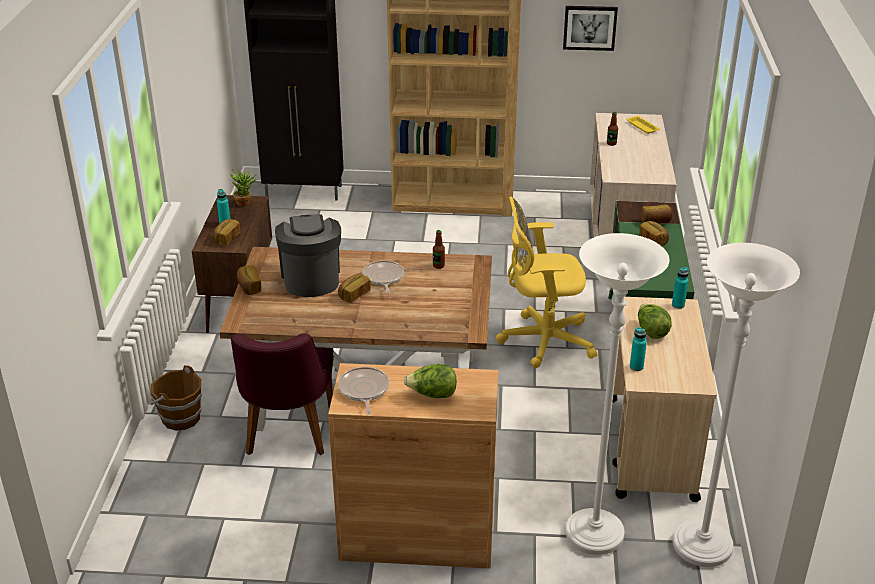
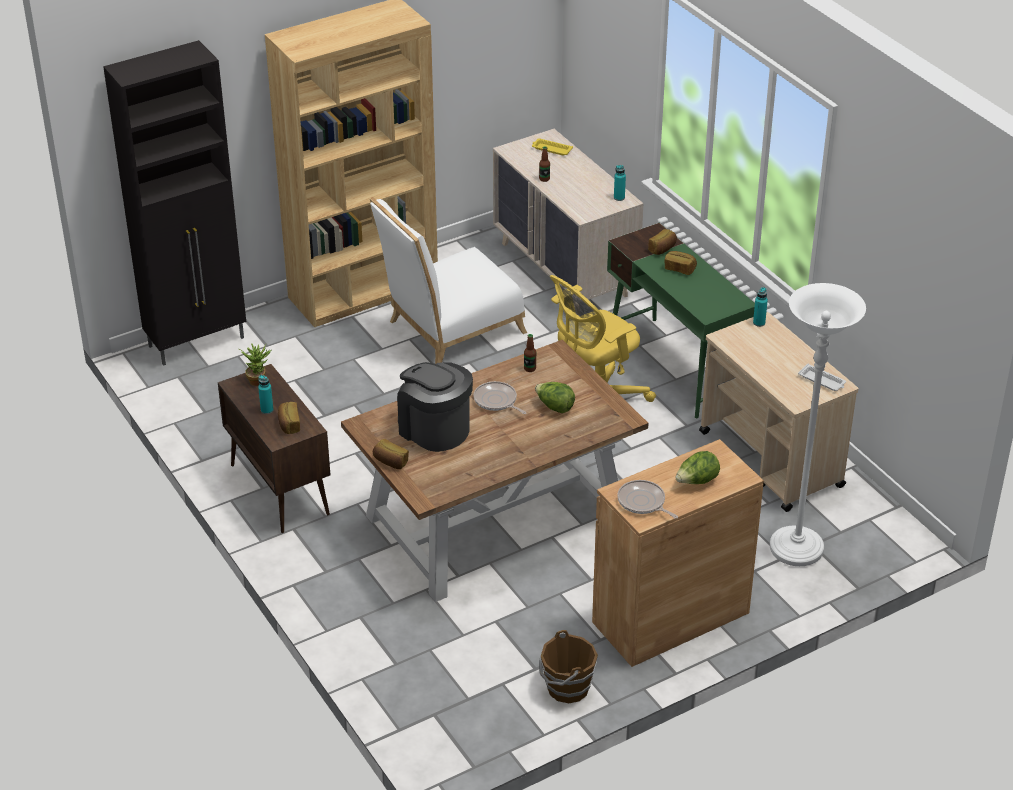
camera: 35 degrees left, 5 degrees up
(180, 418) = (358, 622): brown bucket -> brown bucket (566, 688)
(287, 436) = (473, 590): purple chair -> none
(354, 295) = (491, 428): bread -> none
(486, 247) = (449, 330): none -> white chair
(589, 27) = (468, 61): picture -> none
(636, 367) = (782, 391): turquoise bottle -> turquoise bottle (619, 198)
(651, 331) = (763, 356): lettuce -> lettuce (554, 407)
(686, 374) = (822, 381): none -> white tray
(701, 546) = (876, 519): white floor lamp -> none

